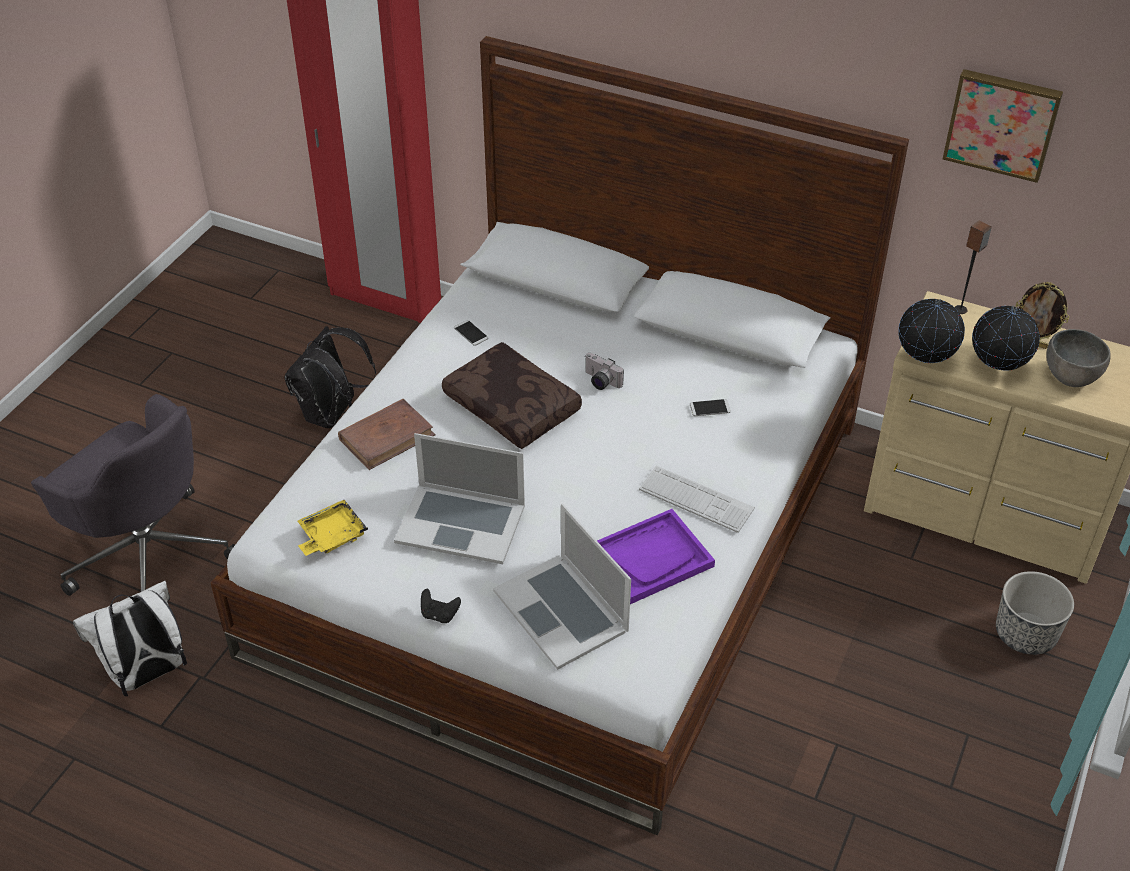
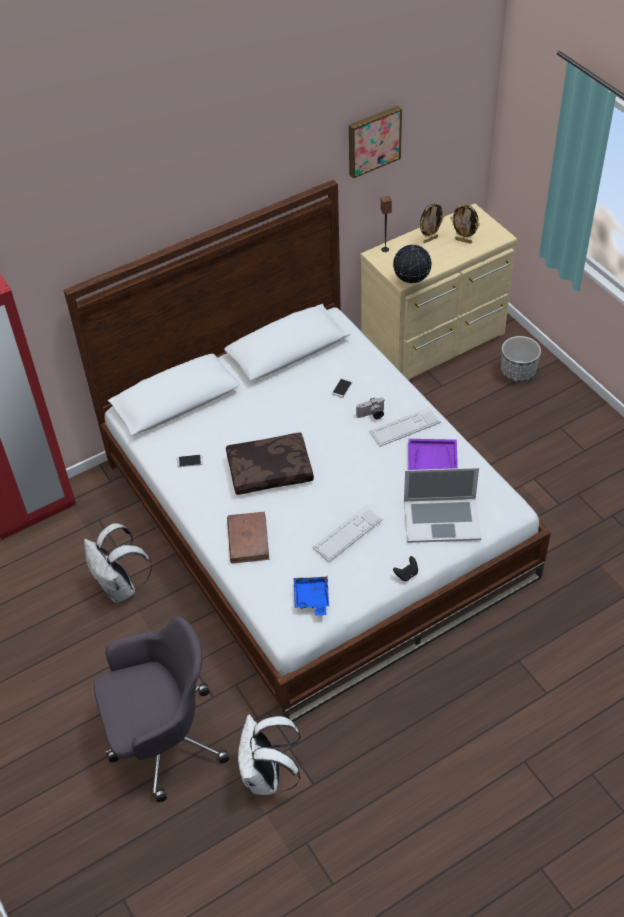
camera: 55 degrees left, 5 degrees up
(331, 536) = (311, 599): yellow tray -> blue tray
(332, 415) = (120, 587): black backpack -> white backpack
(461, 523) = (347, 534): laptop -> keyboard
(600, 382) = (282, 423): camera -> camera (372, 415)
(997, 369) = (437, 261): globe -> none
(1071, 378) = (463, 240): grey bowl -> picture frame

